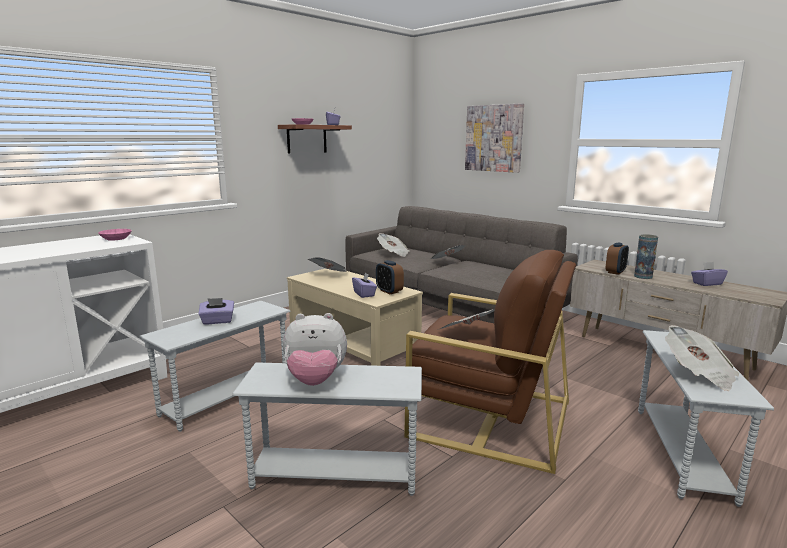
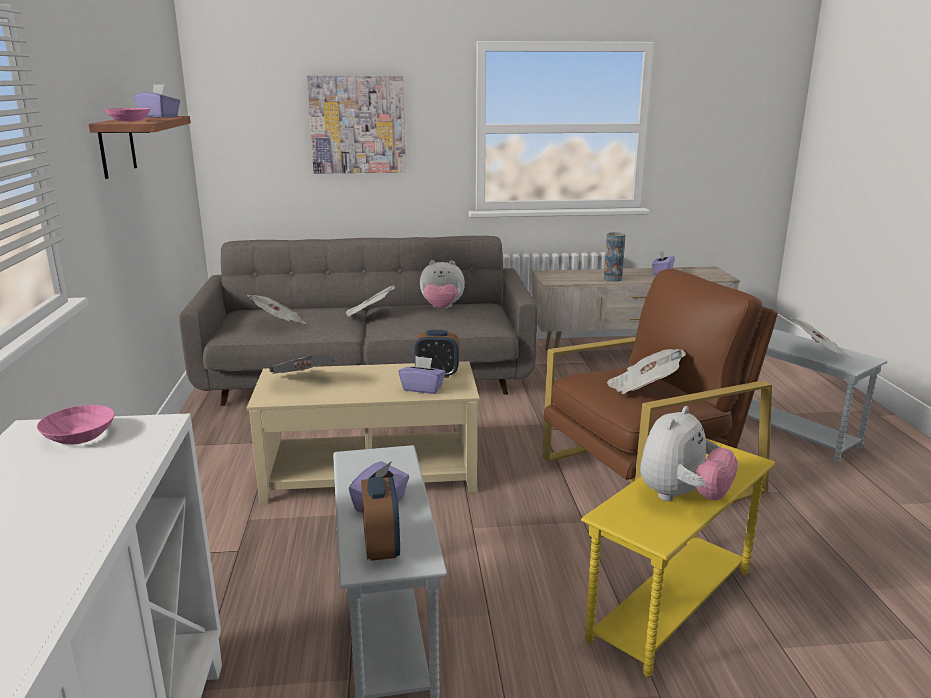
camera: 50 degrees left, 5 degrees up
(335, 474) = (670, 605): white side table -> yellow side table
(493, 268) = (441, 308): none -> plush toy
(615, 272) = (584, 280): alarm clock -> alarm clock (381, 547)

